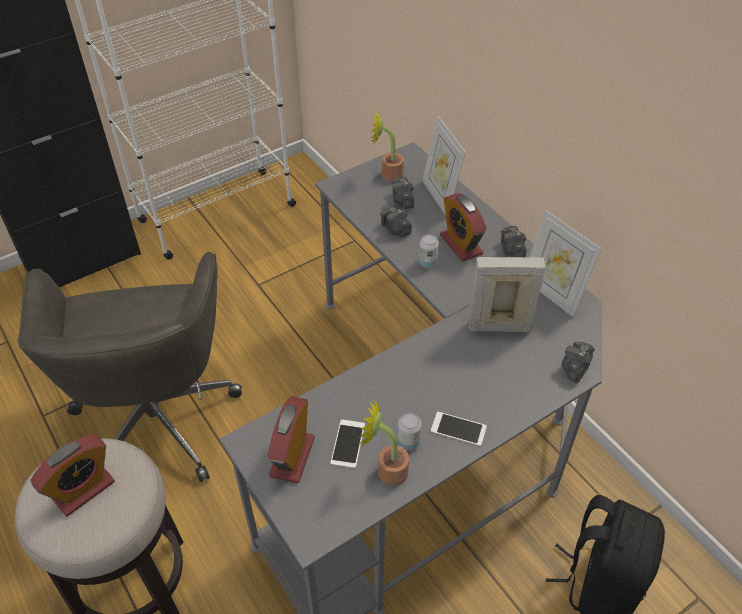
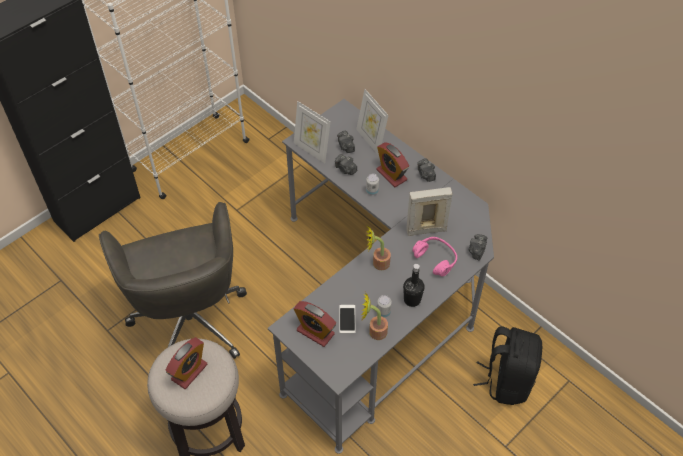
camera: 10 degrees left, 5 degrees up
(292, 457) = (315, 332): alarm clock -> alarm clock turned 60 degrees counterclockwise
(387, 174) = (331, 127): potted plant -> potted plant (377, 263)
(458, 429) = (412, 300): phone -> black bottle
(507, 371) = (435, 259): none -> pink headphones
(552, 294) = (456, 202): picture frame -> picture frame (312, 150)

